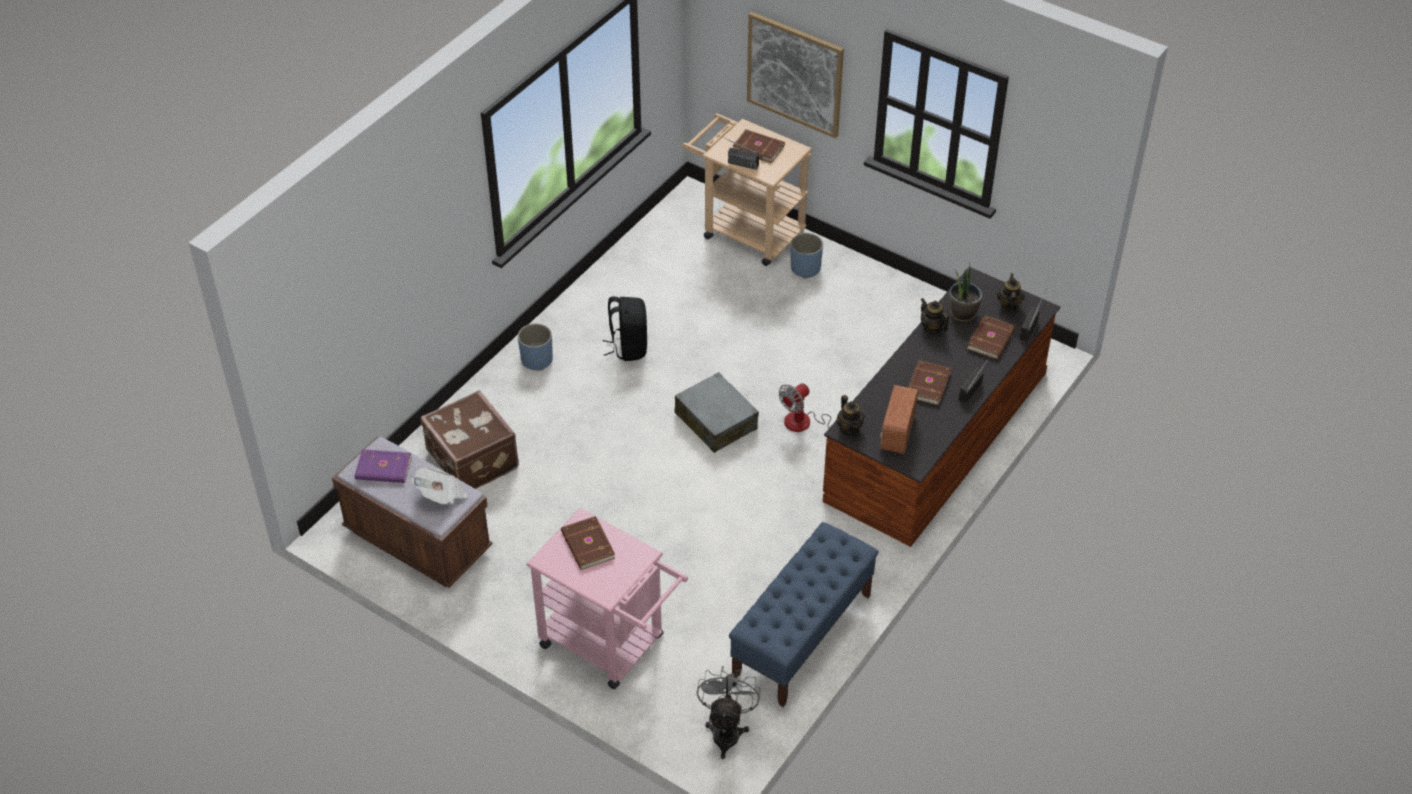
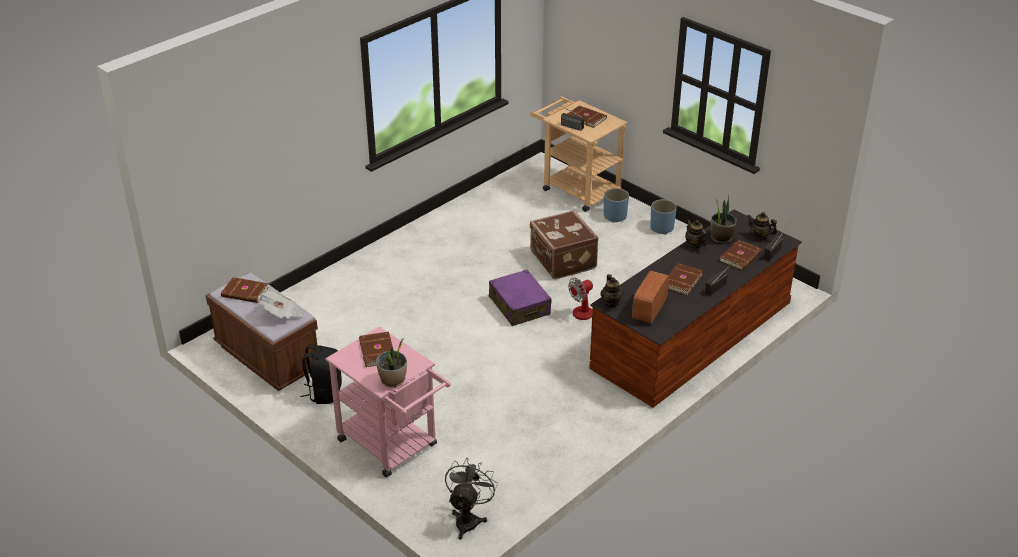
camera: 10 degrees right, 10 degrees down
(383, 469) = (245, 292): purple book -> brown book
(471, 461) = (325, 311): brown suitcase -> brown suitcase (562, 261)
(537, 360) = (395, 252): blue planter -> blue planter (662, 228)
(619, 585) = (393, 381): none -> potted plant
(628, 347) = (466, 252): black backpack -> black backpack (324, 392)
(716, 421) = (519, 306): grey suitcase -> purple suitcase
(795, 74) = (617, 60): picture -> none
(802, 636) = (548, 459): blue bench -> none
(1008, 306) = (759, 237): teapot -> teapot turned 75 degrees counterclockwise

